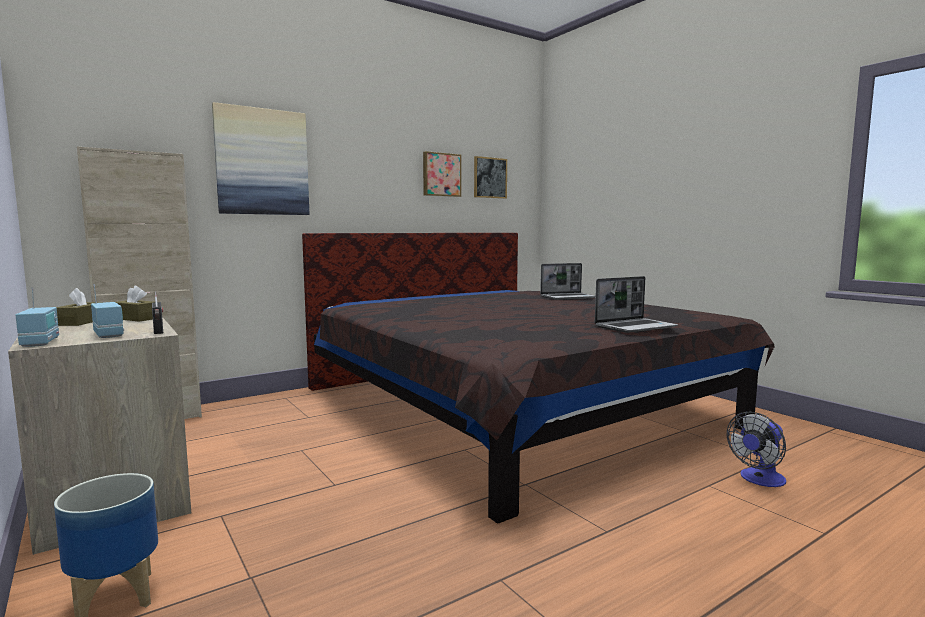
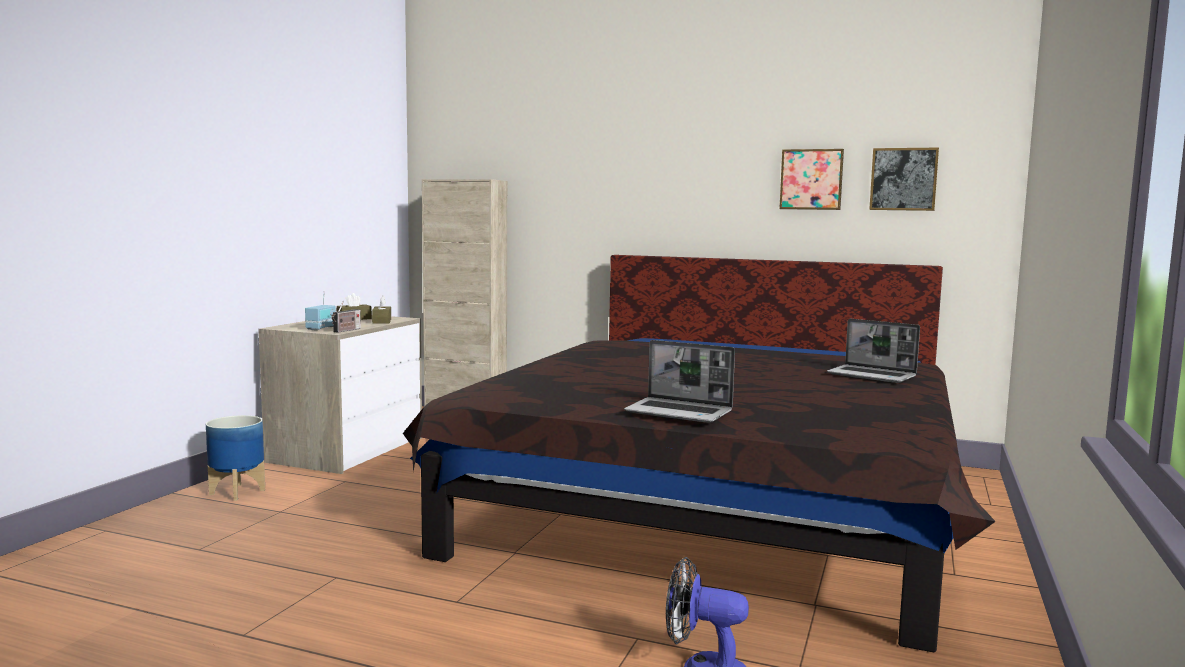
camera: 55 degrees right, 0 degrees up
(41, 342) = (284, 327): radio -> none
(262, 162) = (583, 178): picture -> none

